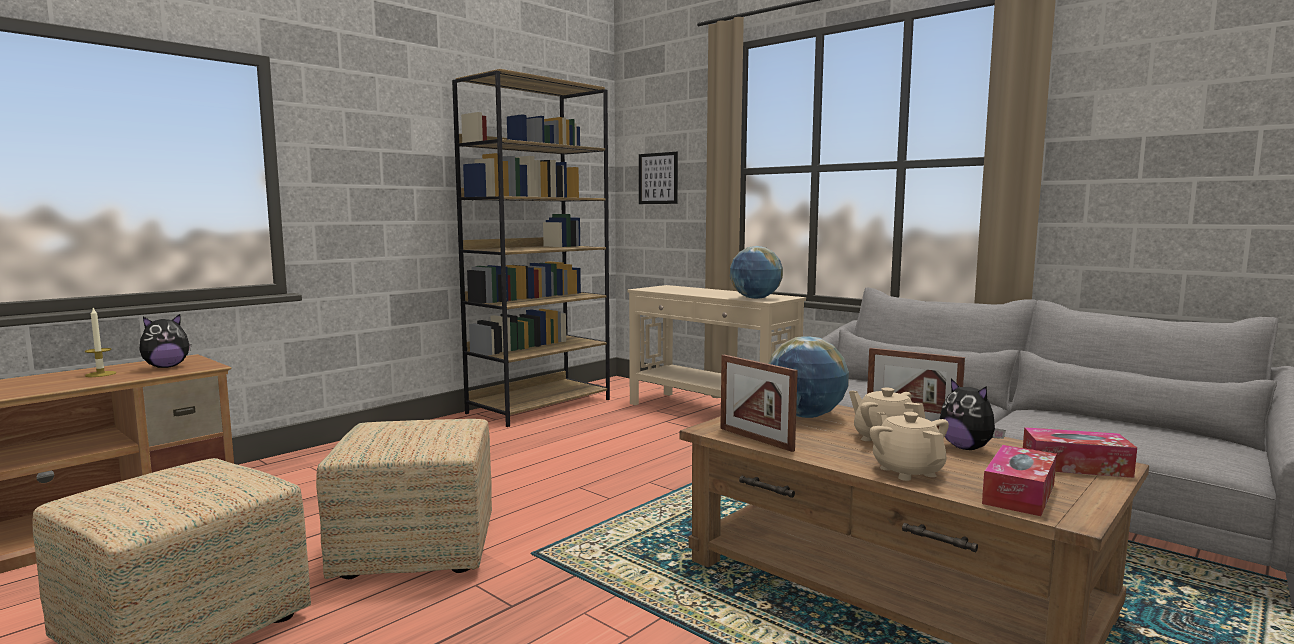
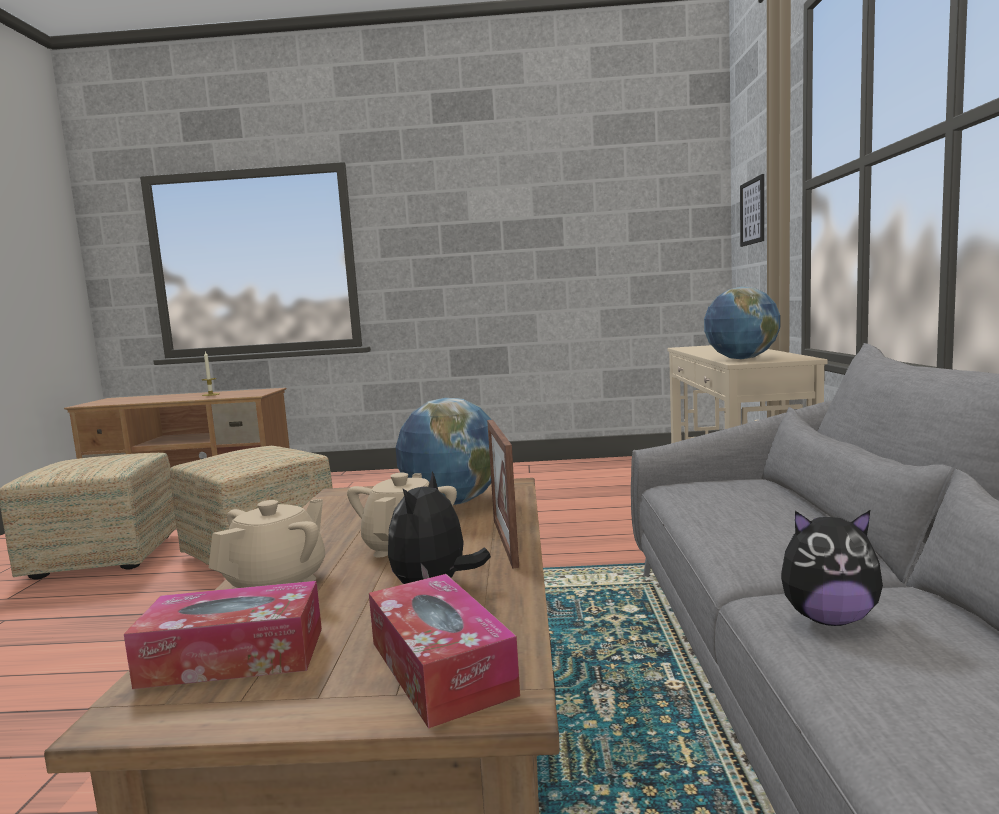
camera: 50 degrees right, 0 degrees up
(166, 367) = (242, 393): plush toy -> plush toy (828, 619)
(540, 406) = (589, 467): brown bookcase -> none
(755, 439) = (326, 511): picture frame -> none

